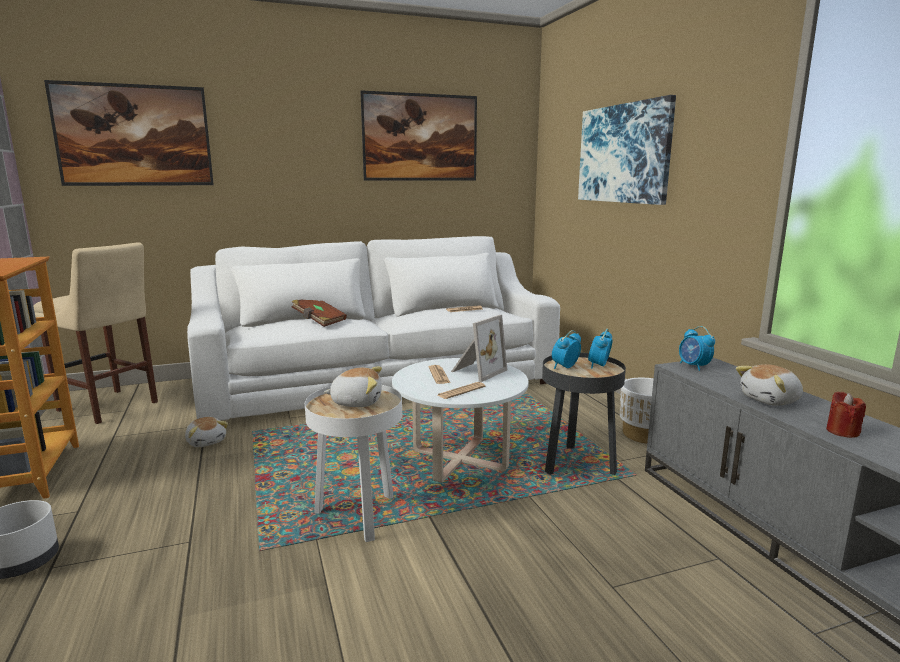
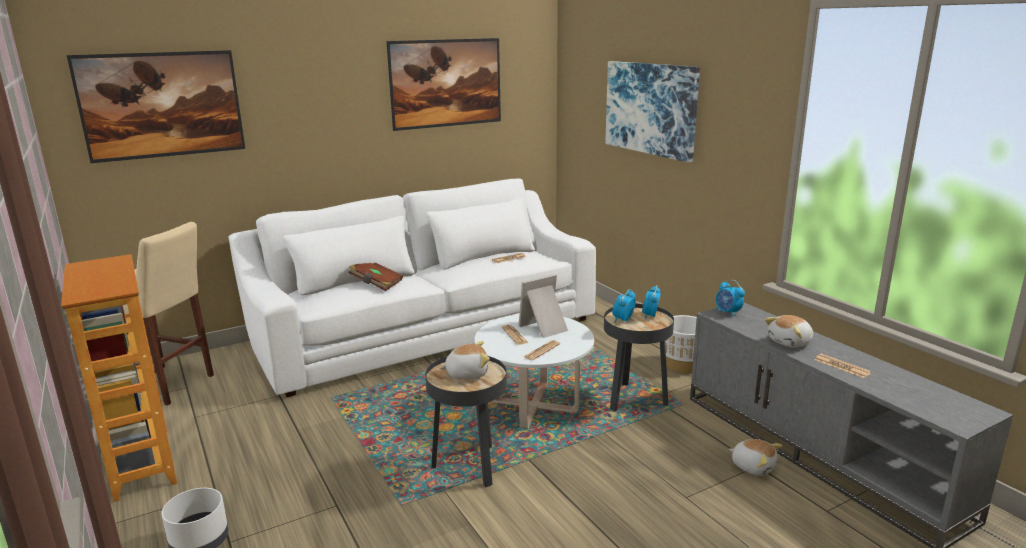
camera: 10 degrees left, 5 degrees up
(207, 441) = (292, 412): plush toy -> plush toy (753, 466)
(358, 515) = (469, 465): white side table -> black side table
(476, 371) = (545, 328): picture frame -> picture frame turned 150 degrees counterclockwise
(842, 431) = (842, 366): red candle -> newspaper

